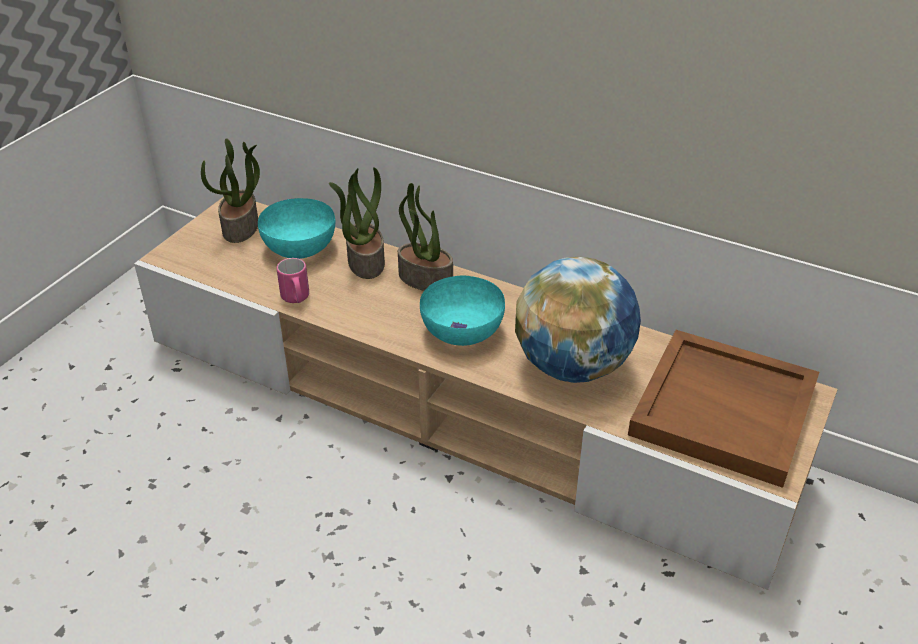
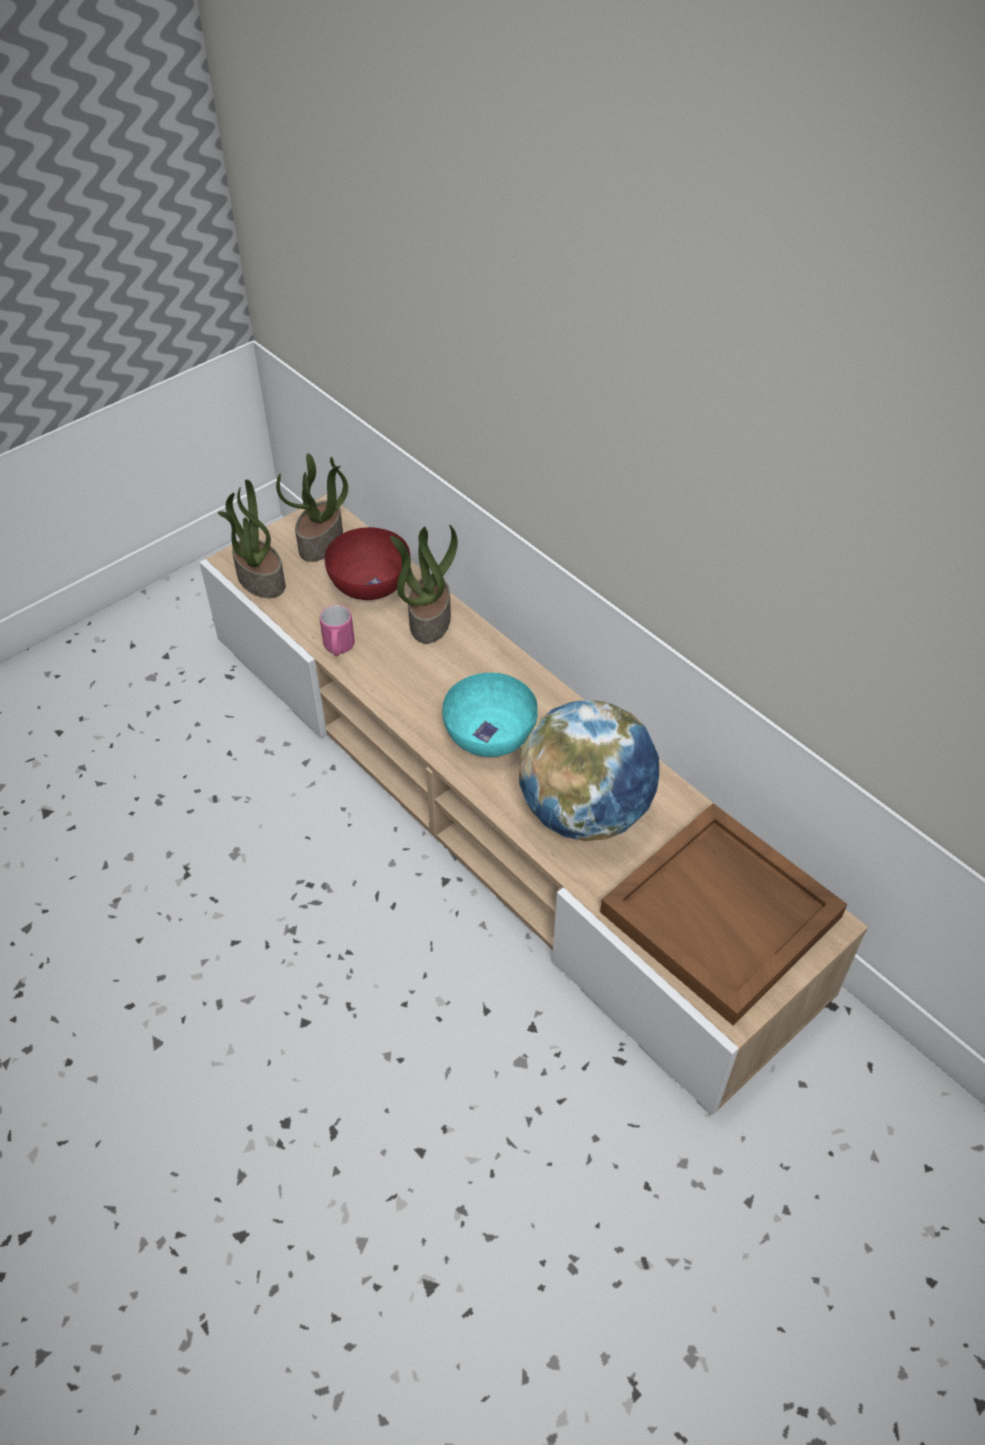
camera: 20 degrees right, 10 degrees up
(300, 246) = (370, 583): turquoise bowl -> red bowl
(424, 279) = (480, 659): potted plant -> potted plant (259, 580)

